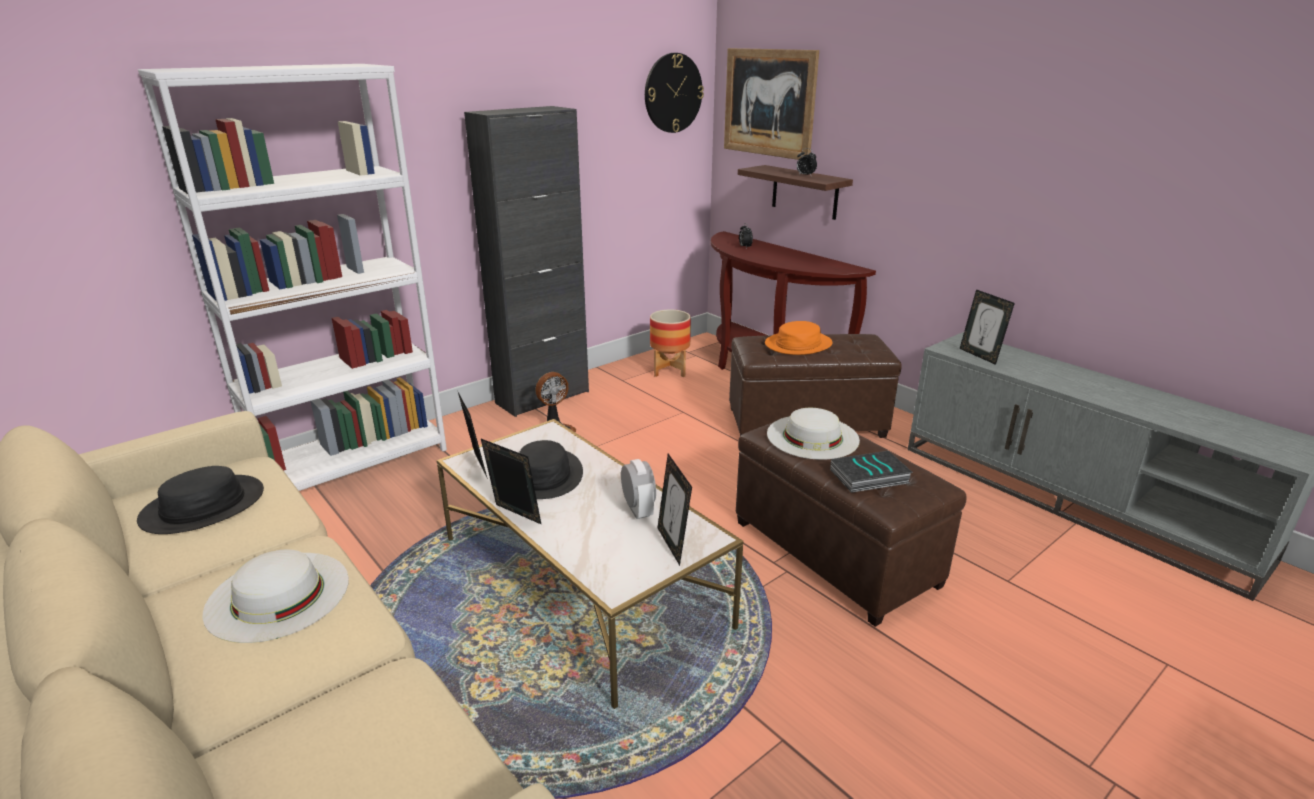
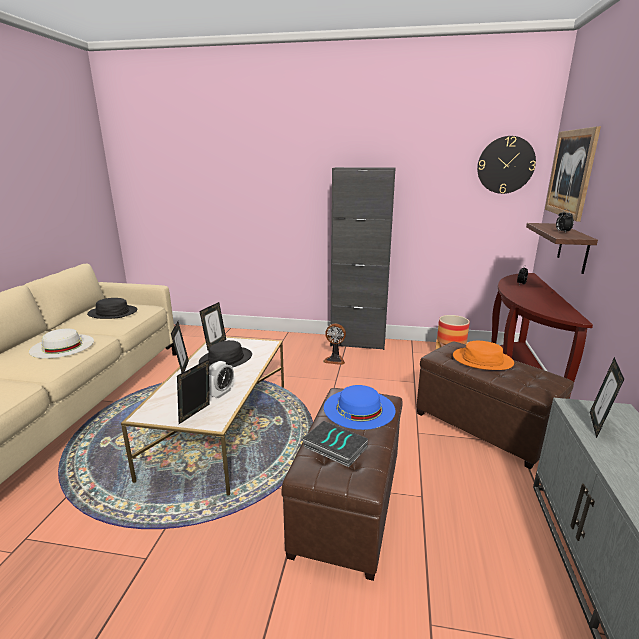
camera: 50 degrees right, 5 degrees down
(353, 463) = (243, 336): white bookcase -> none
(812, 436) = (359, 408): white hat -> blue hat

